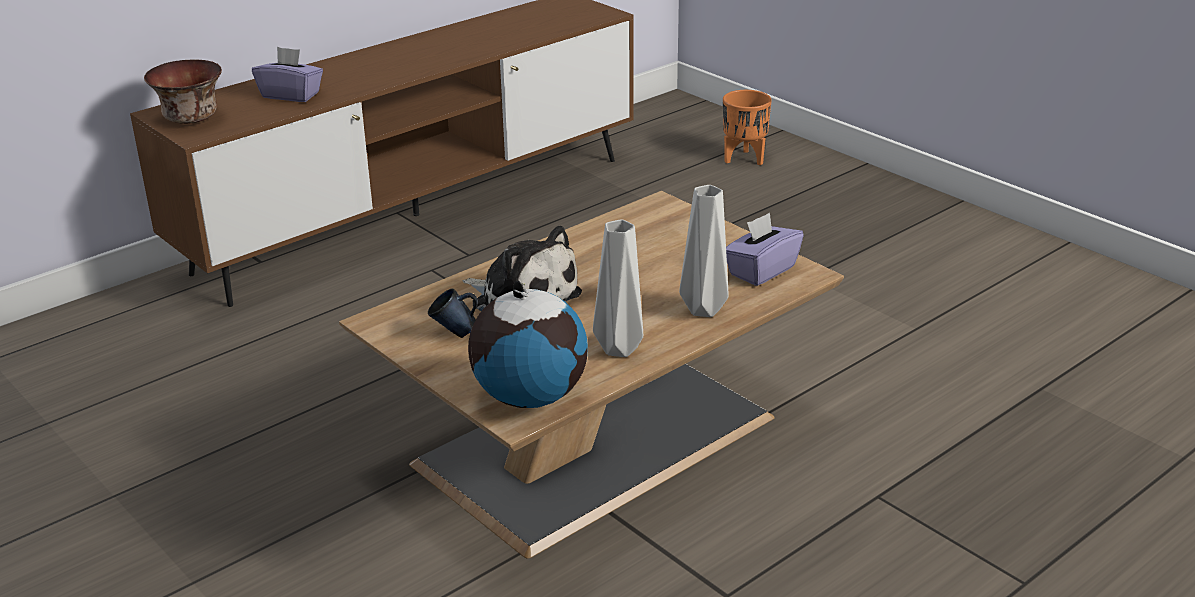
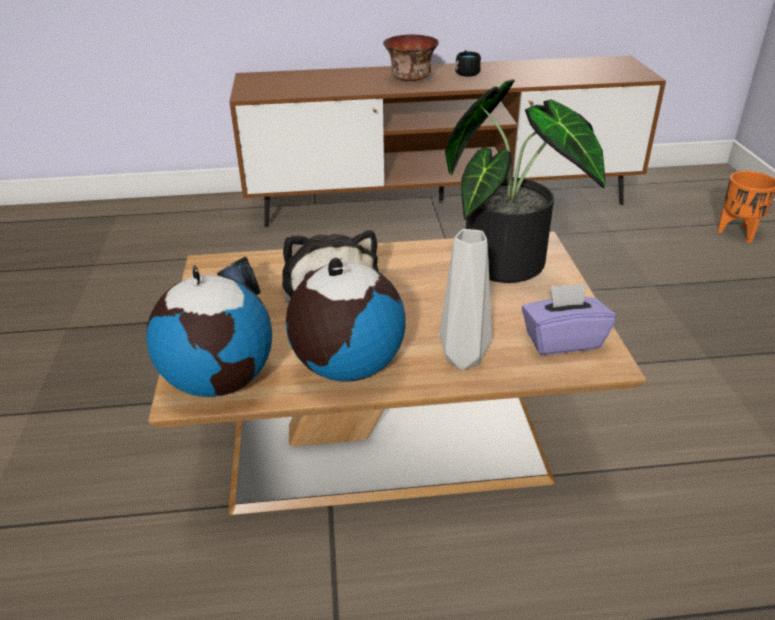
camera: 35 degrees right, 5 degrees up
(192, 118) = (262, 84): bowl -> bowl (411, 78)
(291, 95) = (340, 83): purple tissue box -> none
(421, 49) = (467, 72): none -> black mug
(621, 348) = (347, 367): grey vase -> globe
(657, 226) = (514, 262): none -> potted plant

